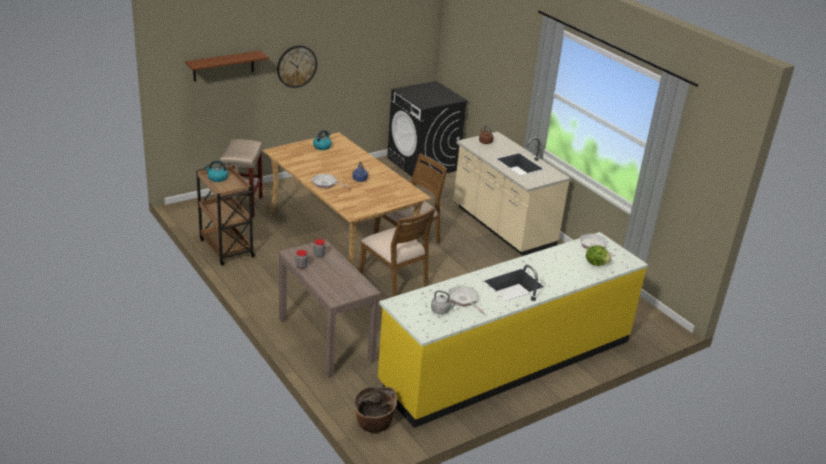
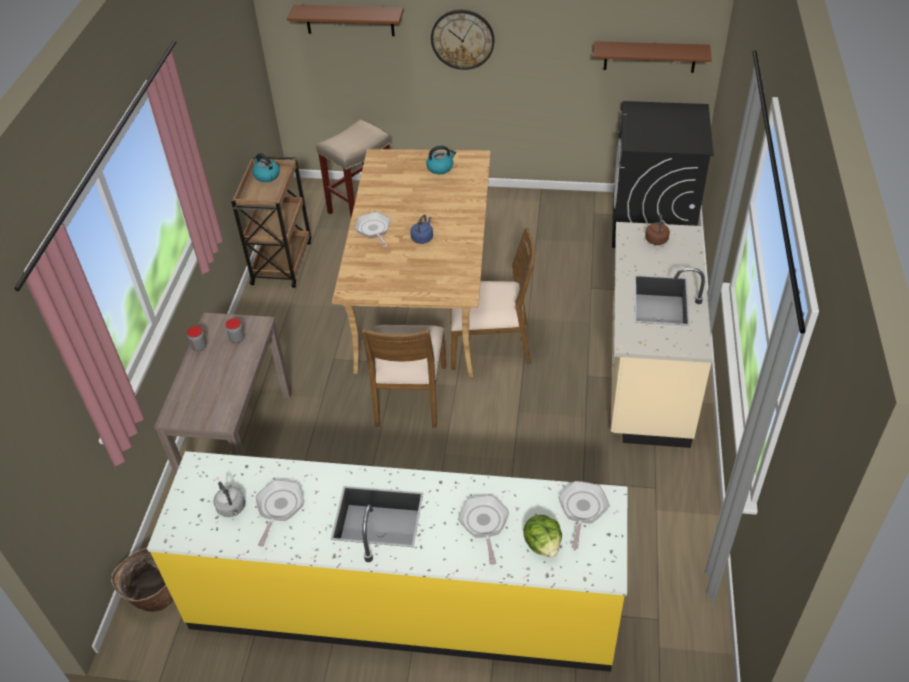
camera: 45 degrees right, 15 degrees up
(403, 57) = (650, 56): none -> brown shelf
(563, 267) = (484, 524): none -> frying pan

